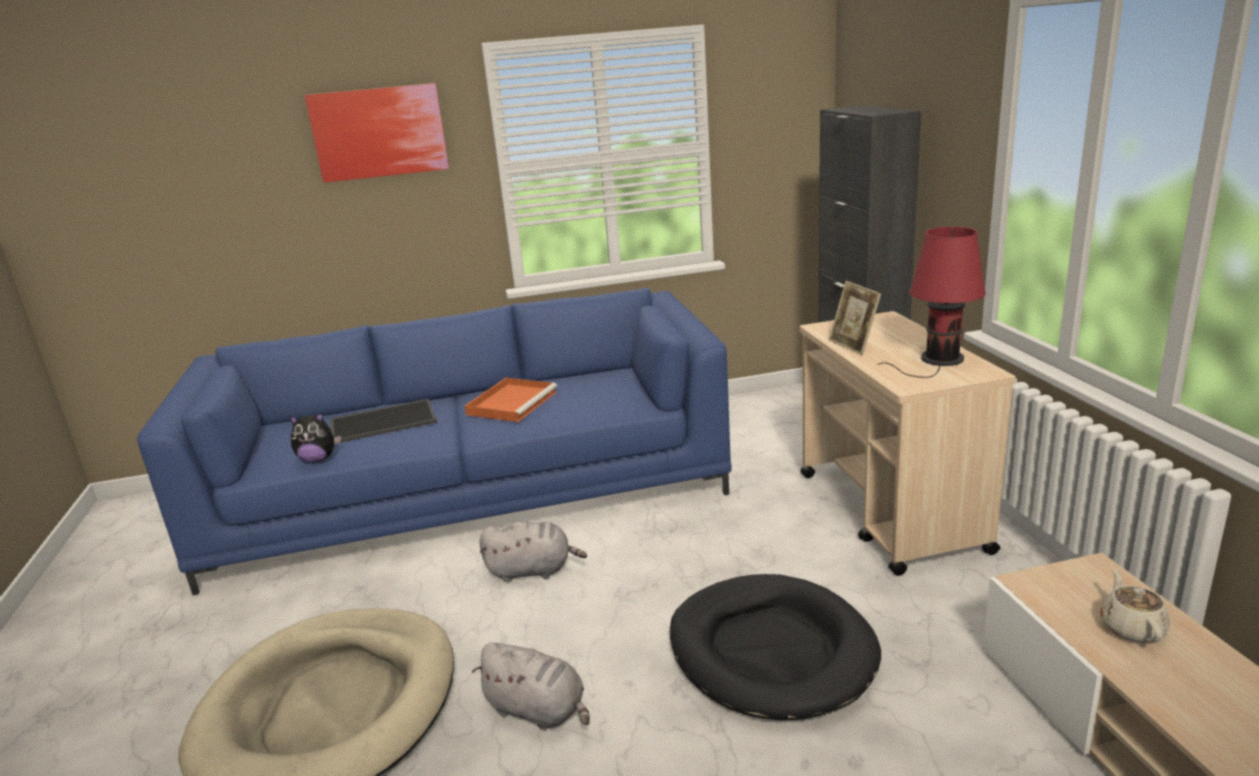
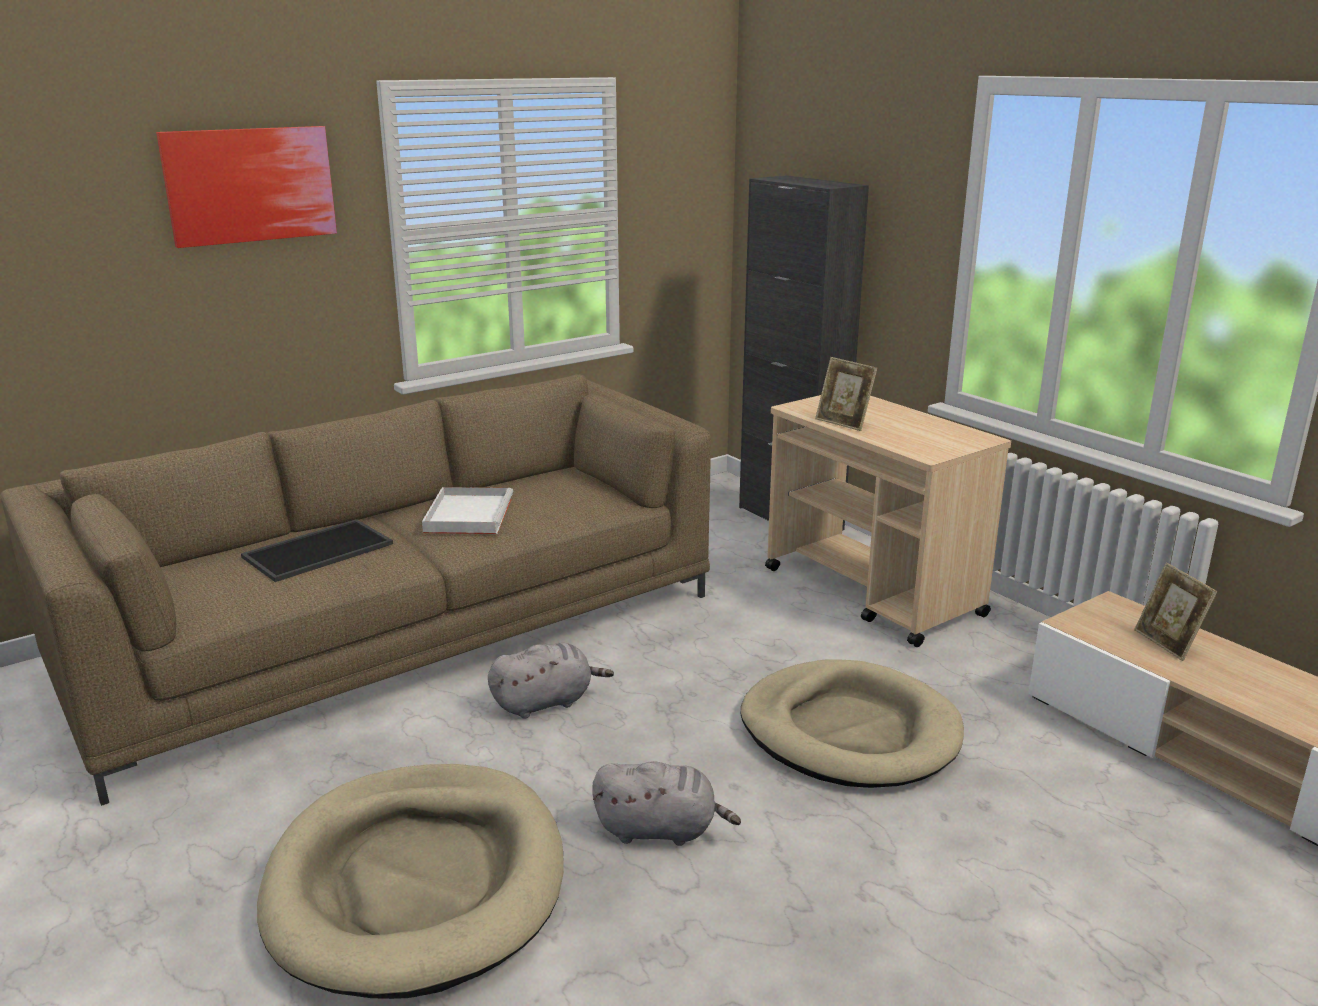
camera: 25 degrees left, 0 degrees up
(318, 459) = (270, 601): plush toy -> none
(471, 494) = (401, 635): blue sofa -> brown sofa
(512, 402) = (468, 514): orange tray -> white tray
(771, 651) = (849, 731): black dog bed -> beige dog bed
(938, 360) = (934, 431): red table lamp -> none
(1131, 628) = (1167, 643): beige teapot -> picture frame

